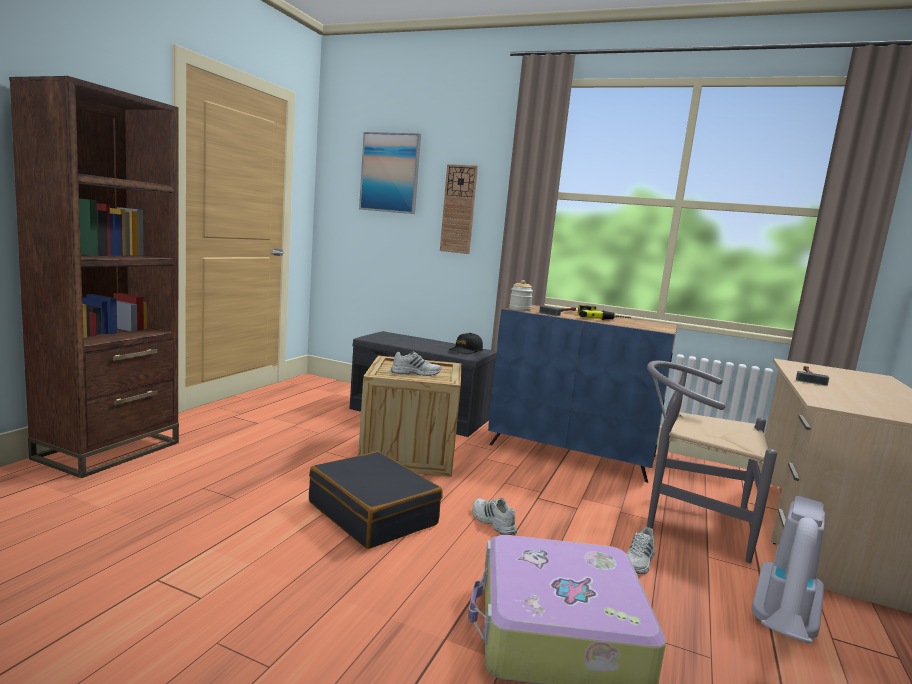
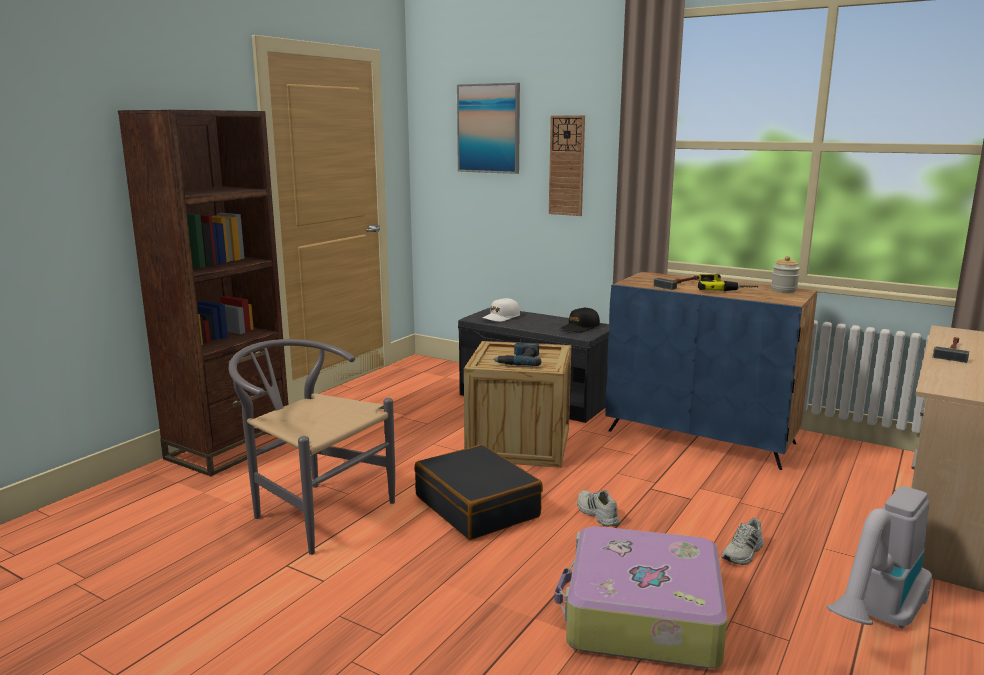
camera: 10 degrees right, 5 degrees up
(393, 339) = (501, 317): none -> white cap
(415, 373) = (519, 360): white shoe -> power drill
(519, 309) = (632, 283): jar -> jar (783, 289)
(688, 520) = (814, 511): grey chair -> grey chair (313, 510)

